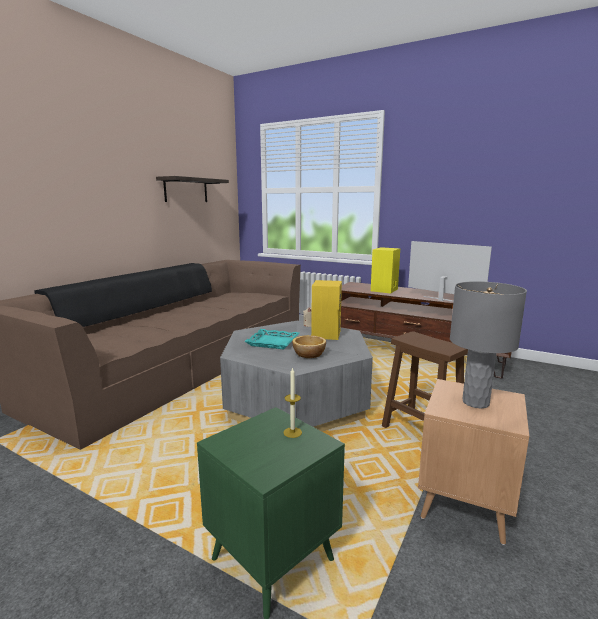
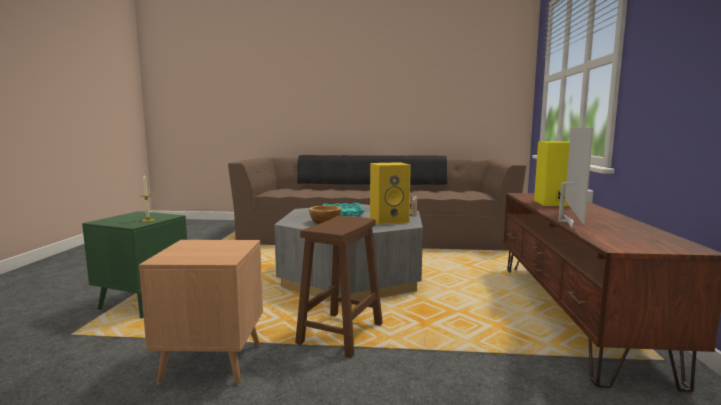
camera: 65 degrees right, 5 degrees down
(186, 190) = (451, 85): shelf -> none
(476, 402) = (206, 250): grey table lamp -> none

